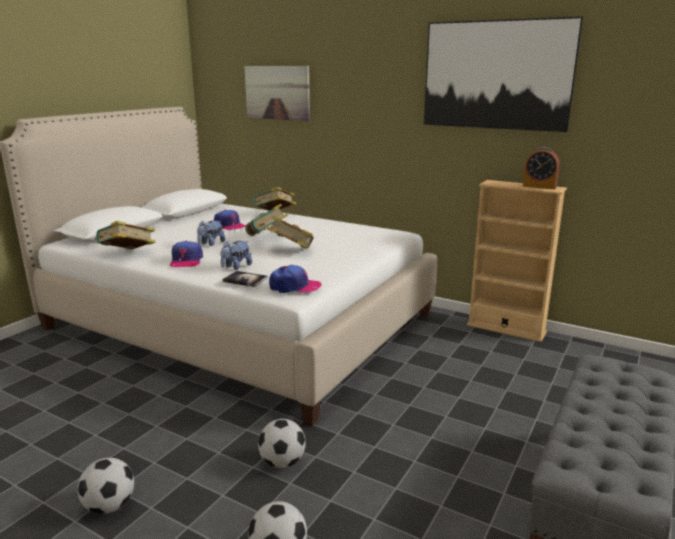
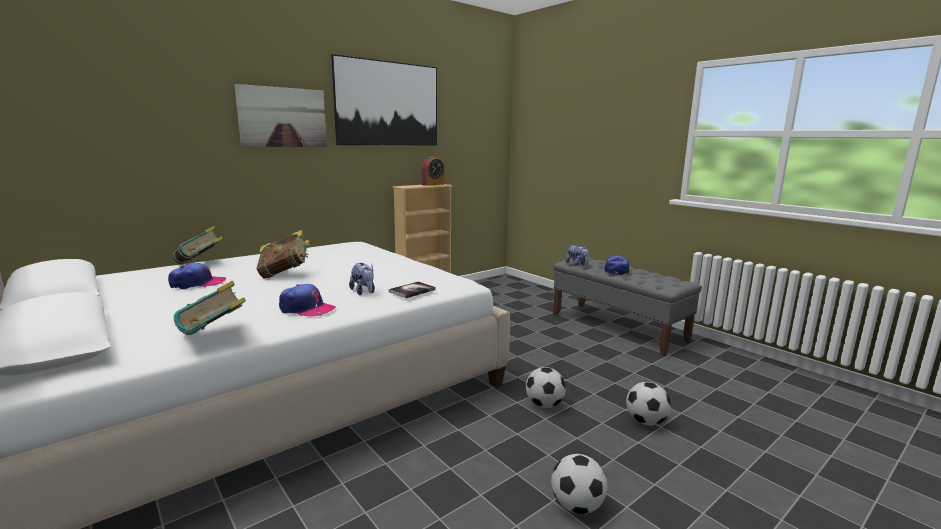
camera: 70 degrees left, 5 degrees down
(211, 244) = (260, 295): plush toy -> plush toy (577, 264)
(277, 92) = (137, 113): picture -> picture (283, 117)
(291, 251) = (345, 272): book -> none
(294, 287) = (449, 279): cap -> cap (616, 270)

